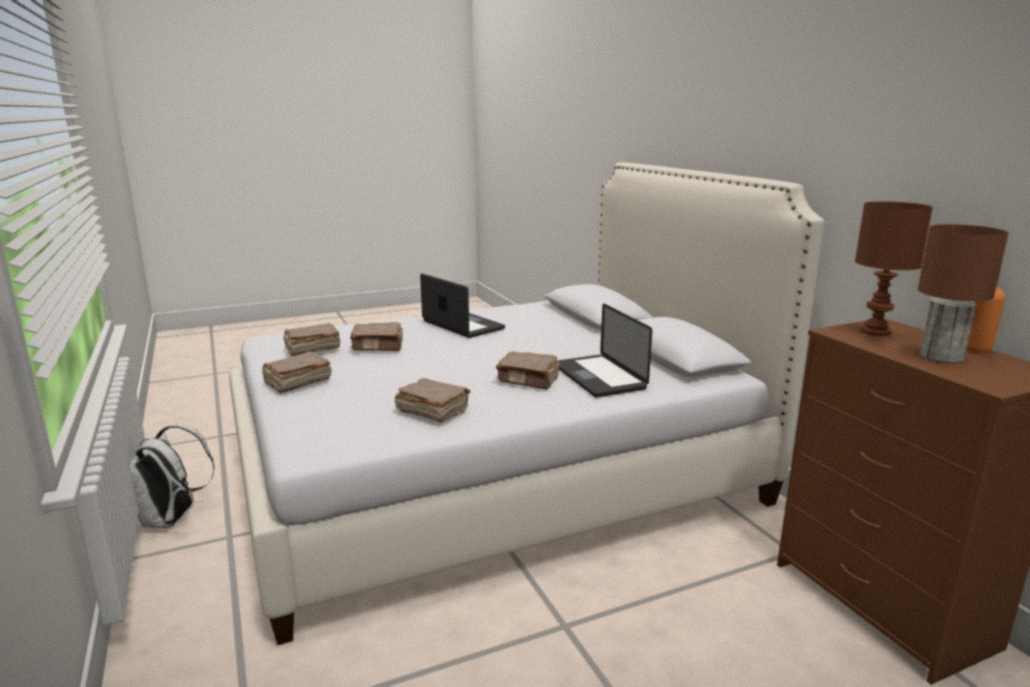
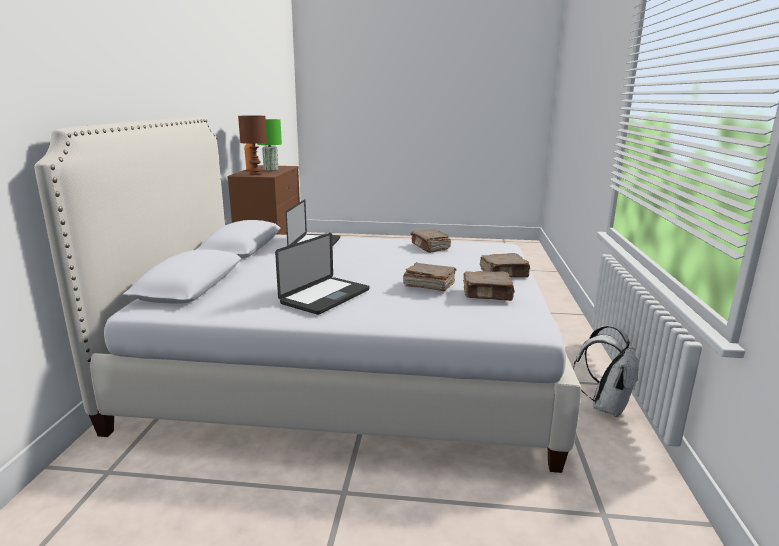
camera: 150 degrees left, 0 degrees up
(463, 325) = (325, 297): laptop -> laptop turned 135 degrees counterclockwise
(529, 380) = (356, 250): brown book -> none
(942, 356) = (270, 169): brown table lamp -> green table lamp

